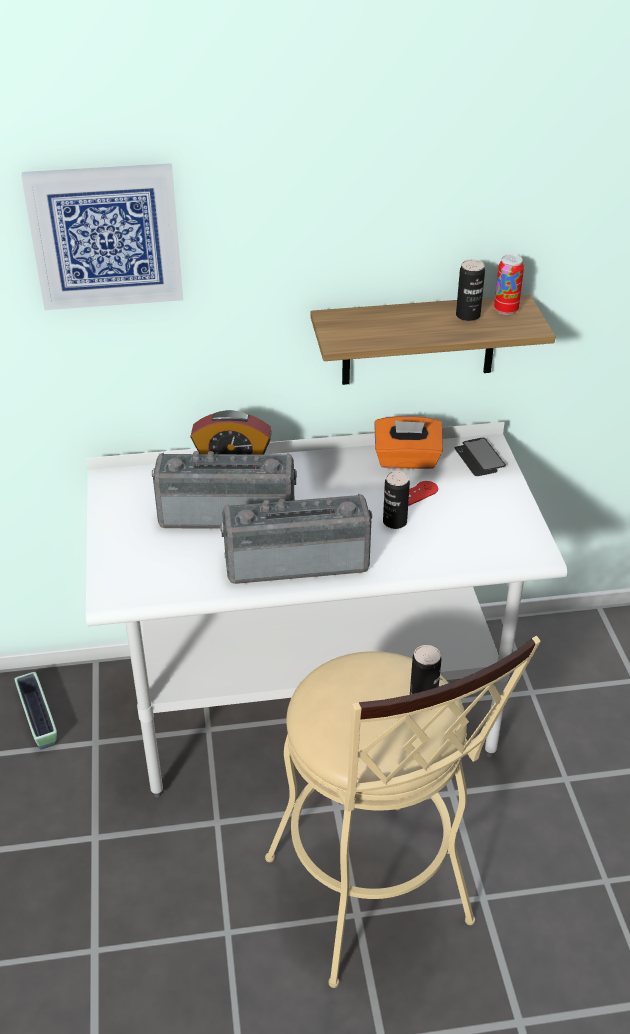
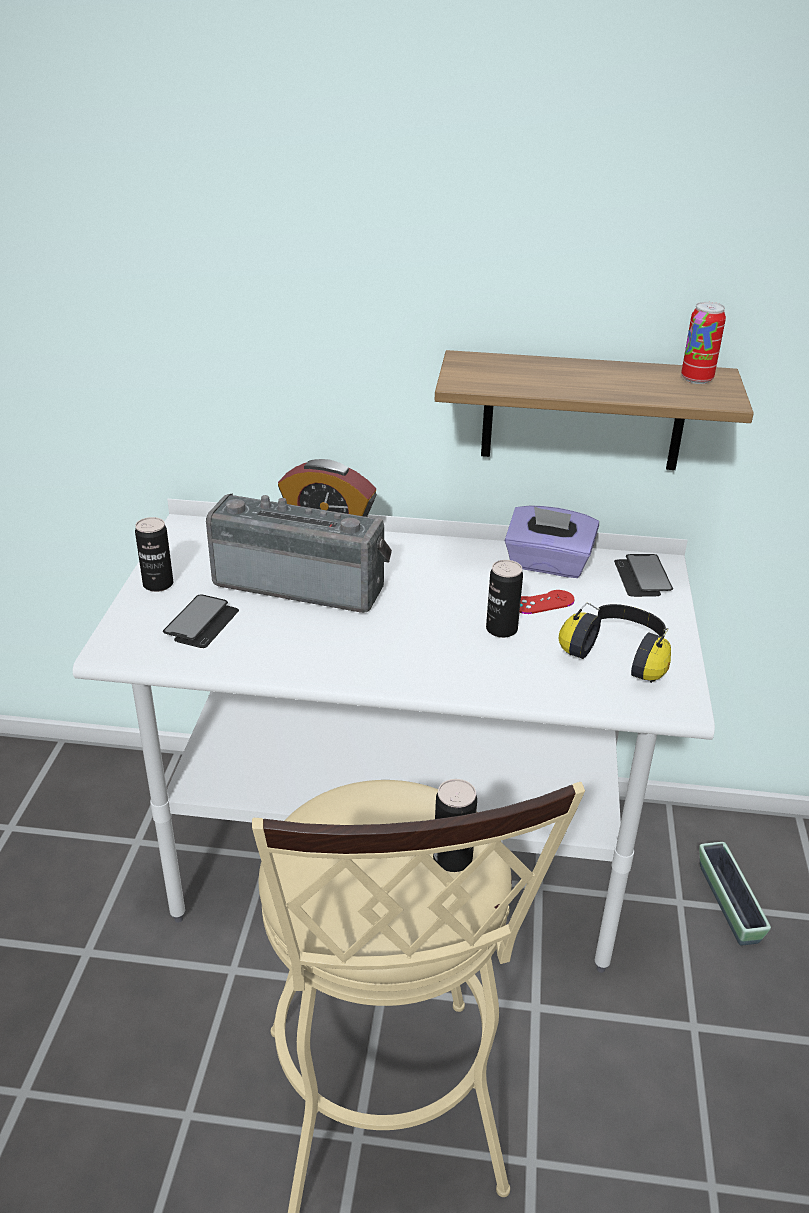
camera: 15 degrees right, 5 degrees down
(38, 719) = (88, 801): planter -> planter (728, 903)
(106, 236) = (200, 216): picture -> none
(168, 562) = (202, 623): none -> phone
(296, 560) = (357, 649): radio -> none
(407, 460) = (548, 564): orange tissue box -> purple tissue box
(468, 316) = (642, 378): can -> can (158, 584)
(485, 526) = (618, 655): none -> headphones

